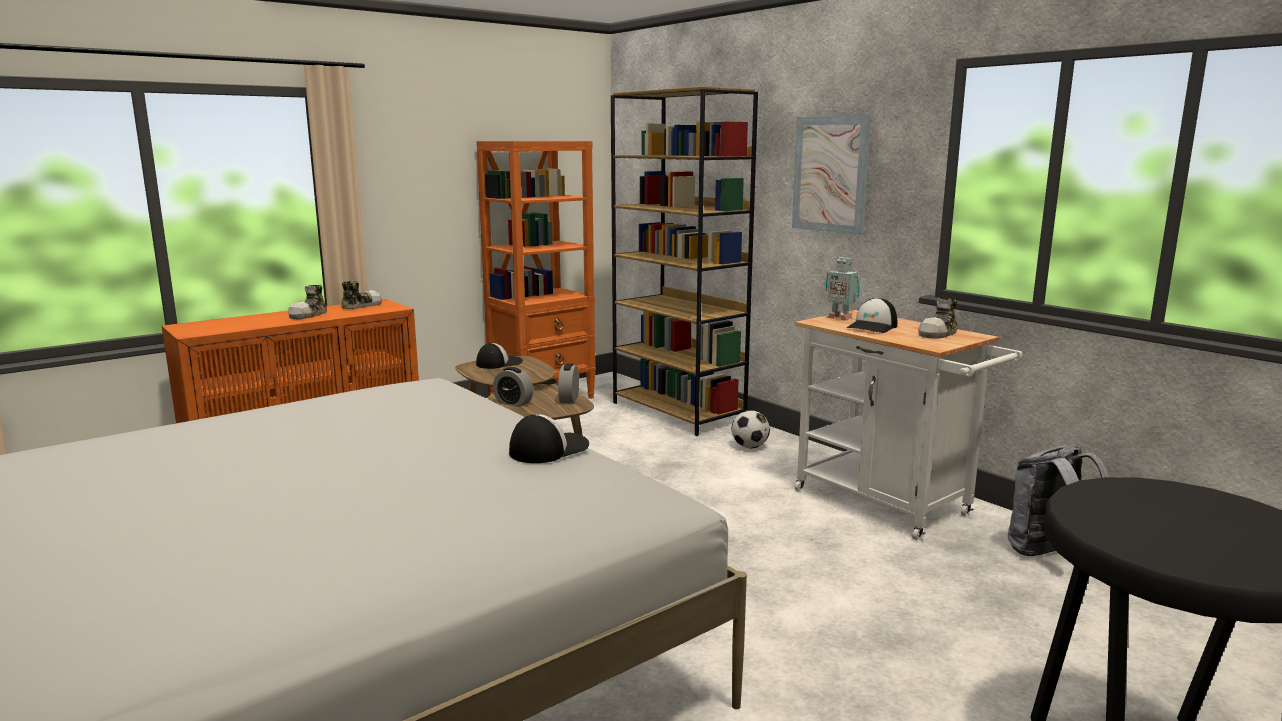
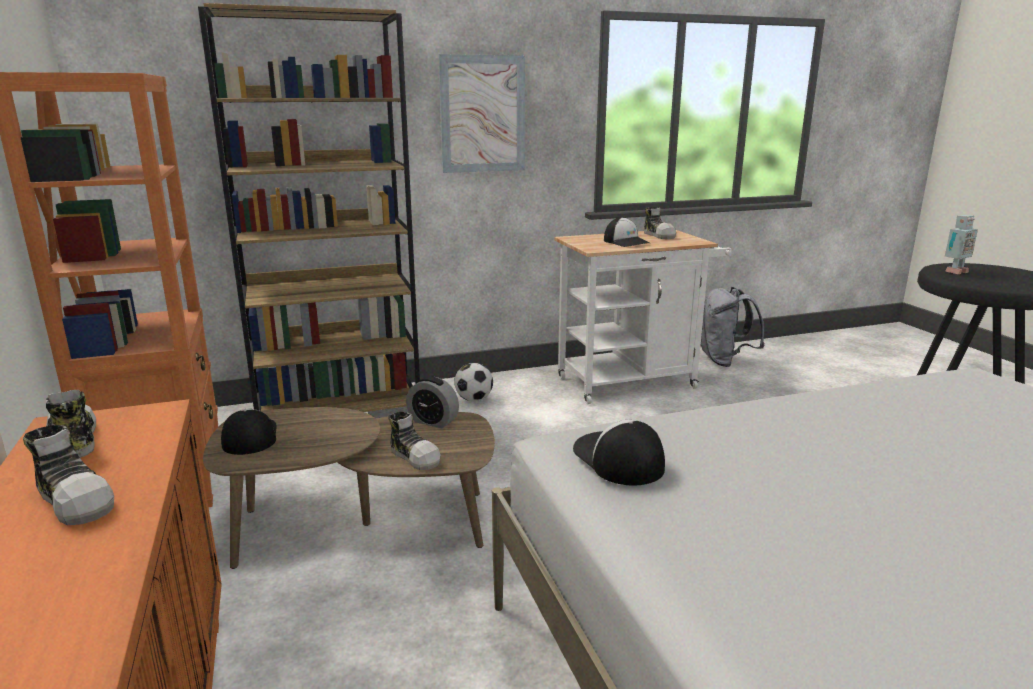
camera: 70 degrees left, 5 degrees up
(513, 403) = (415, 456): alarm clock -> shoe
(548, 449) = (891, 393): cap -> cap (617, 459)
(840, 318) = (585, 243): toy robot -> toy robot (954, 272)

